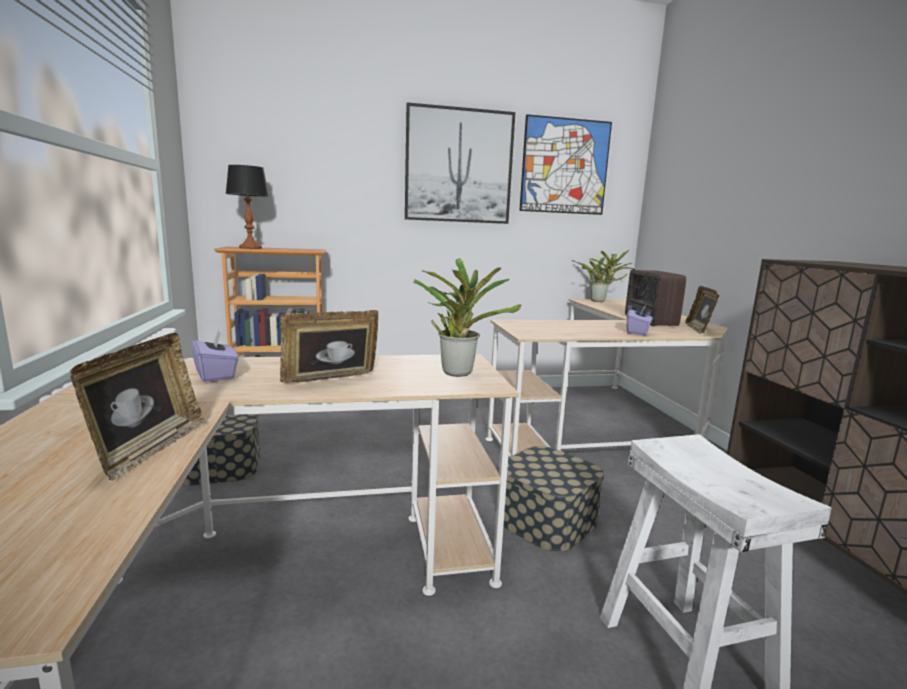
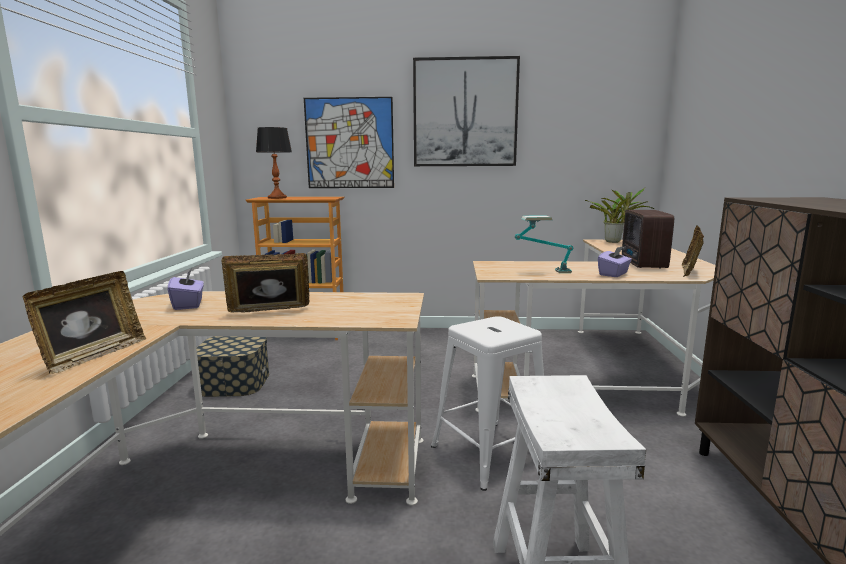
camera: 15 degrees right, 0 degrees up
(458, 372) = (383, 308): potted plant -> none
(546, 520) = (490, 453): storage box -> white stool
(565, 166) = (575, 105): picture -> picture (349, 143)
(572, 330) = (542, 272): none -> table lamp

